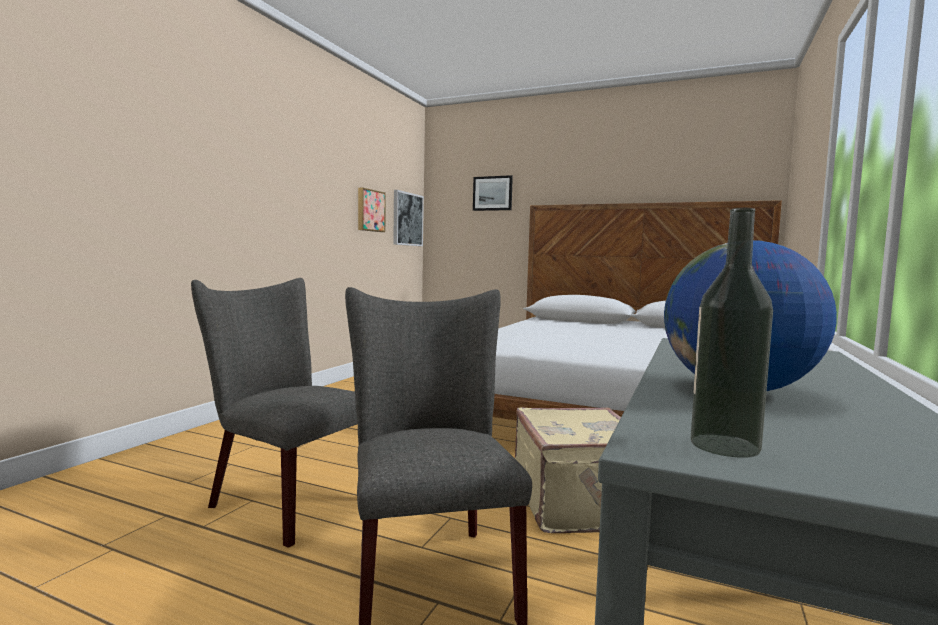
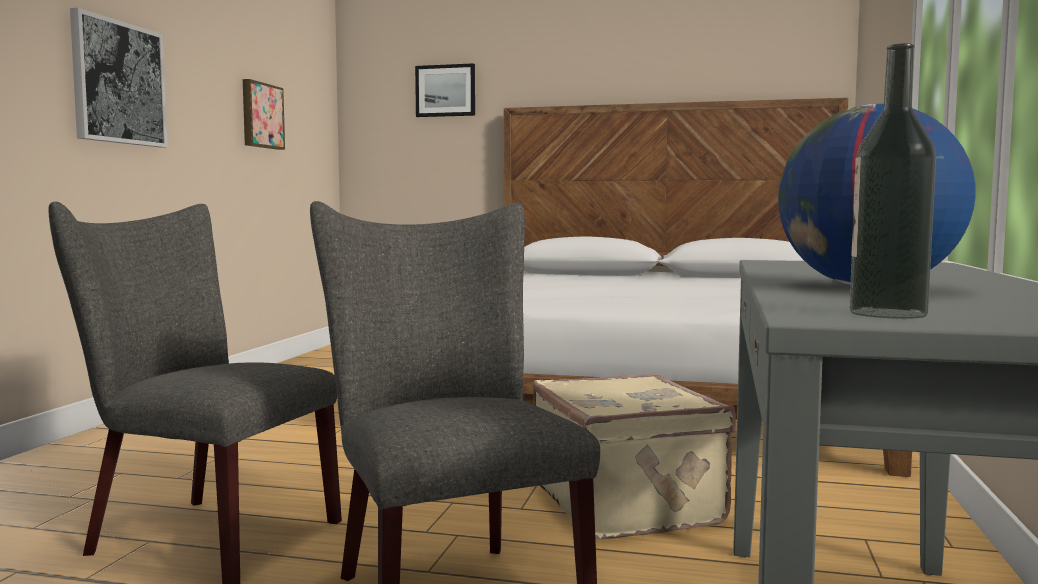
camera: 10 degrees left, 0 degrees up
(407, 219) = (315, 130): picture -> picture (118, 83)

